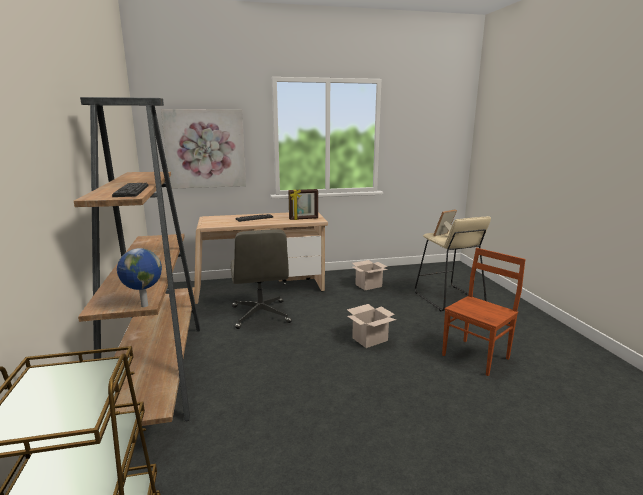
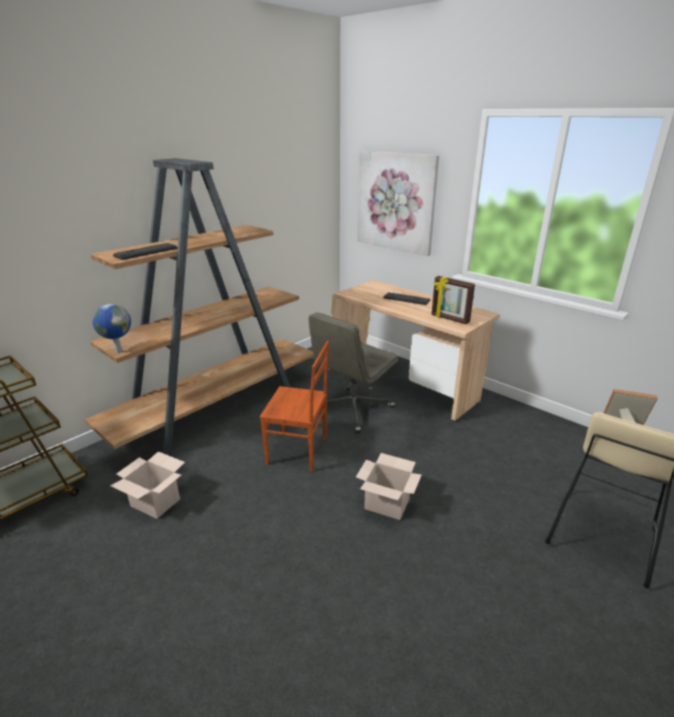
camera: 55 degrees right, 10 degrees up
(369, 285) = (523, 445): cardboard box -> cardboard box (156, 502)
(477, 357) = (453, 629): brown chair -> brown chair (298, 451)

